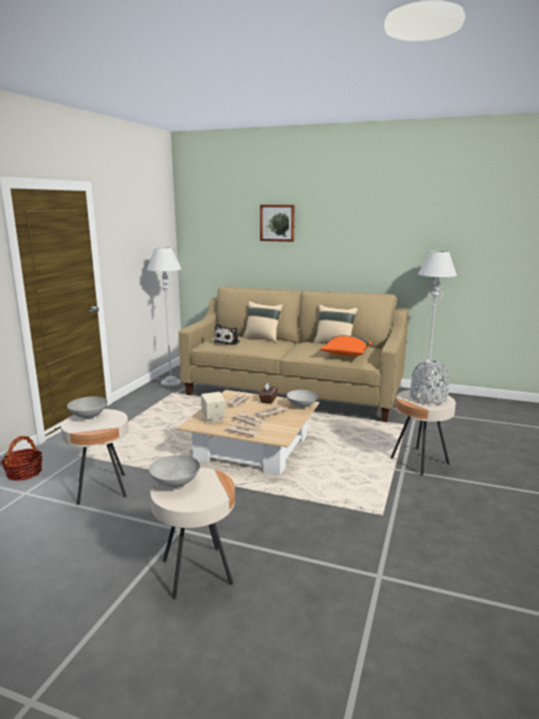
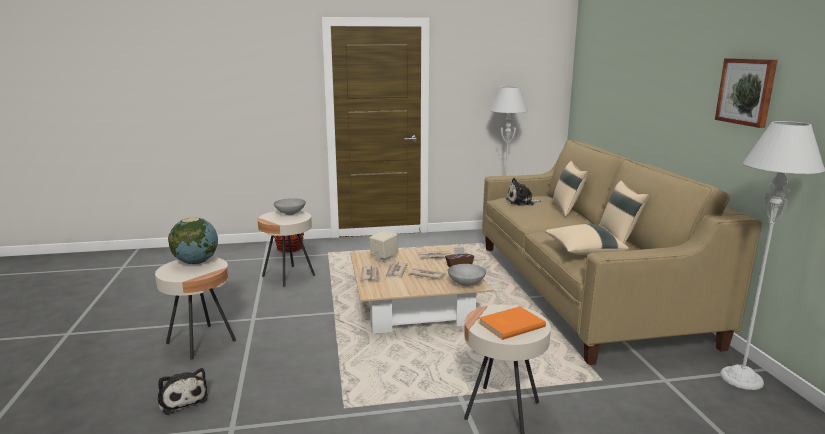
camera: 60 degrees right, 0 degrees up
(176, 483) = (196, 262): grey bowl -> globe
(277, 223) = (643, 64): picture -> picture (746, 91)
(309, 600) = (182, 399): none -> plush toy
(346, 354) = (583, 251): orange pillow -> beige pillow
(428, 399) = (509, 324): grey vase -> orange book

